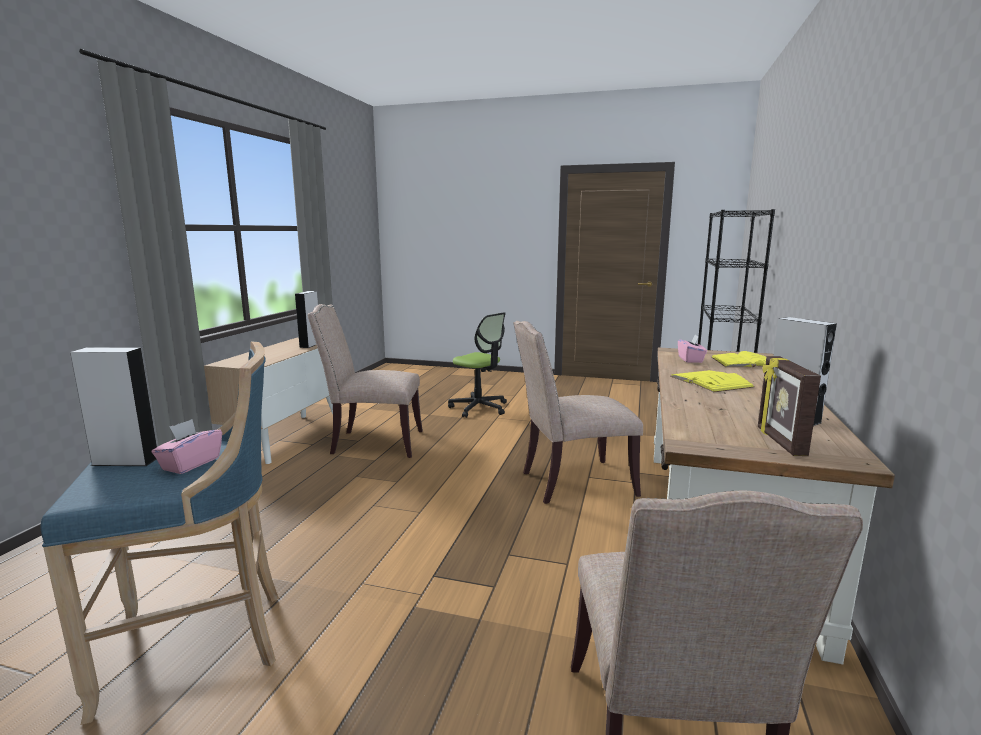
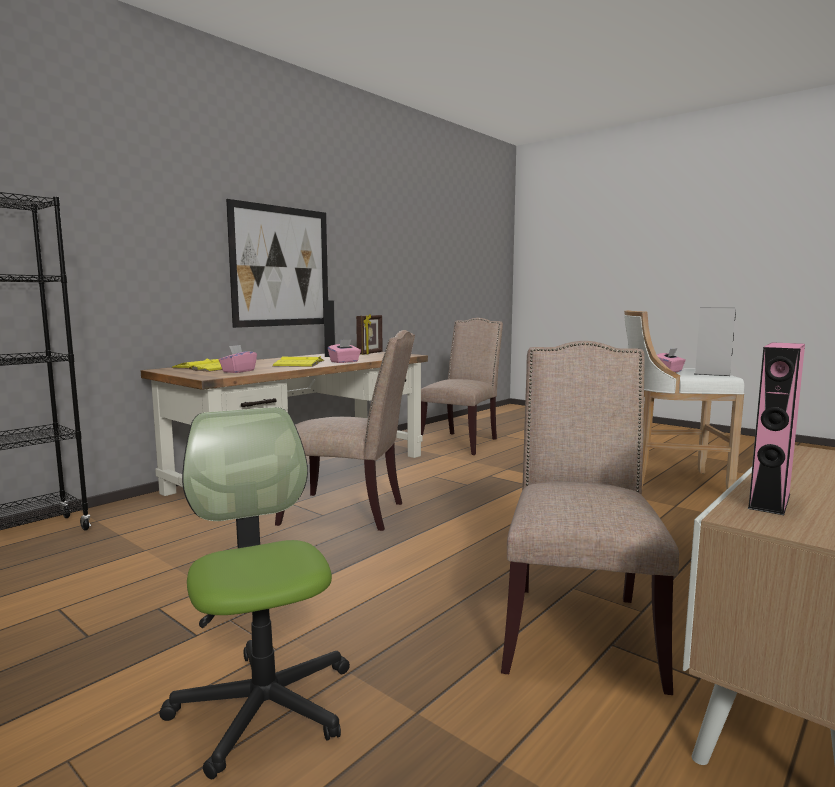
camera: 155 degrees left, 5 degrees down
(202, 644) = (669, 483): blue stool -> white stool
(310, 345) = (769, 501): grey speaker -> pink speaker
(373, 443) = (578, 628): beige chair -> beige chair turned 105 degrees counterclockwise
(684, 394) = (344, 362): none -> pink tissue box
(856, 257) = (281, 266): none -> picture

